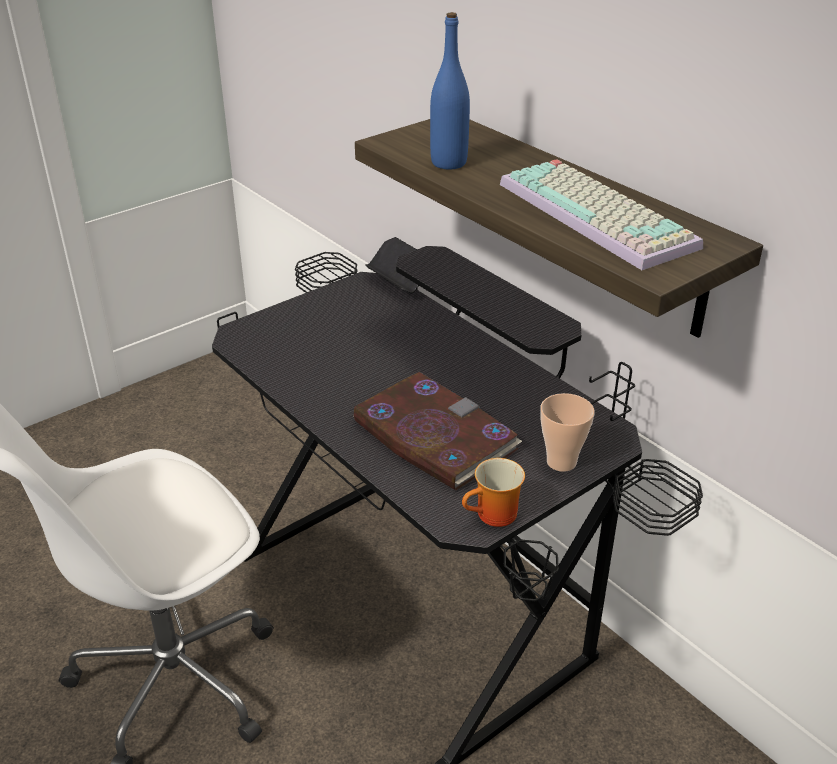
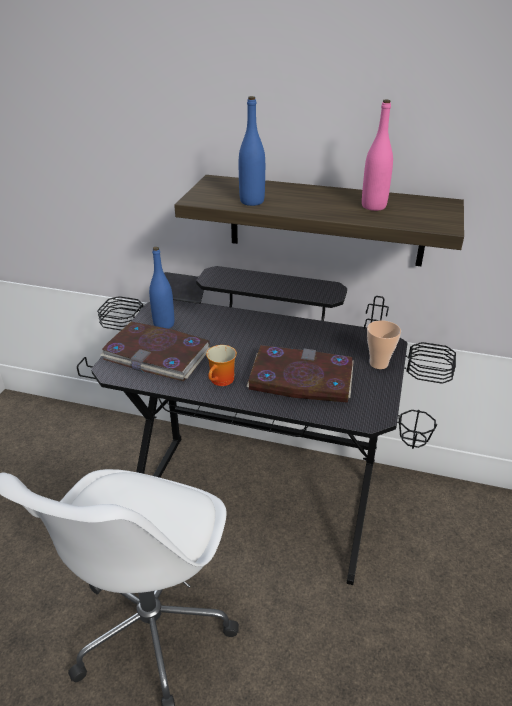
camera: 35 degrees left, 0 degrees up
(302, 338) = (157, 354): none -> book
(350, 305) = (164, 324): none -> blue bottle
(494, 517) = (382, 407): mug -> mug (222, 381)
(600, 215) = (373, 206): keyboard -> pink bottle

